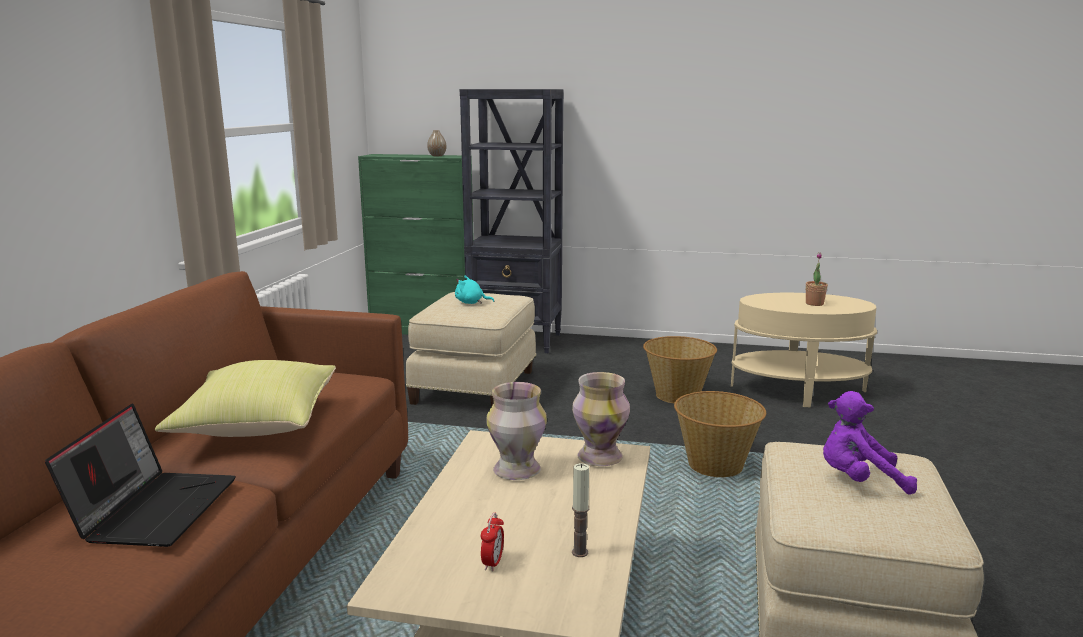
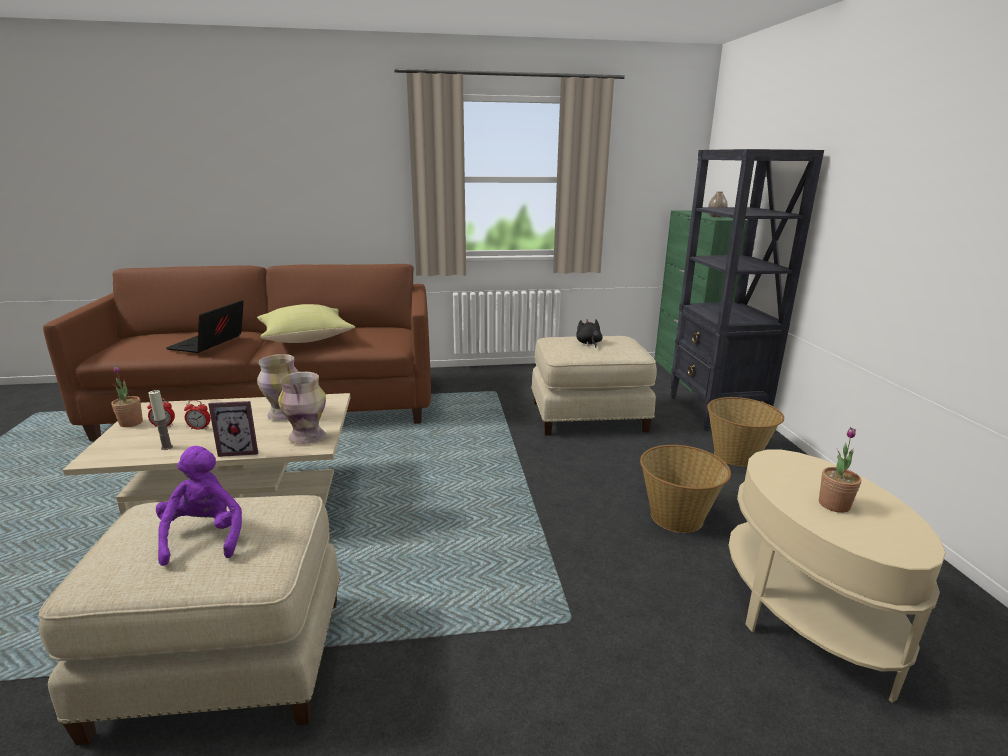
camera: 70 degrees right, 5 degrees up
(154, 508) = (209, 343): laptop -> laptop turned 120 degrees clockwise
(454, 598) = (131, 423): none -> potted plant
(471, 303) = (588, 343): turquoise plush toy -> black plush toy
(523, 530) = (199, 428): none -> alarm clock
(617, 497) = (241, 450): none -> picture frame
(715, 465) = (513, 559): basket -> basket (737, 456)

